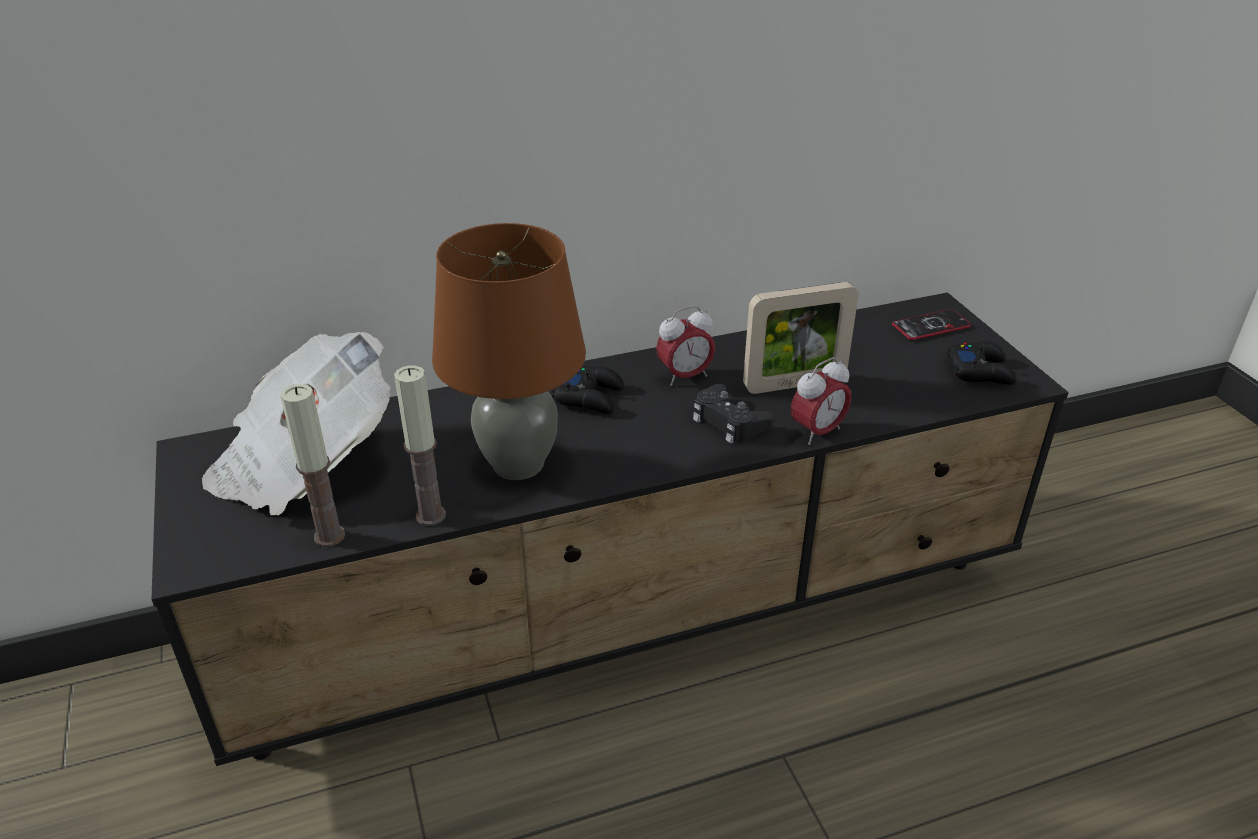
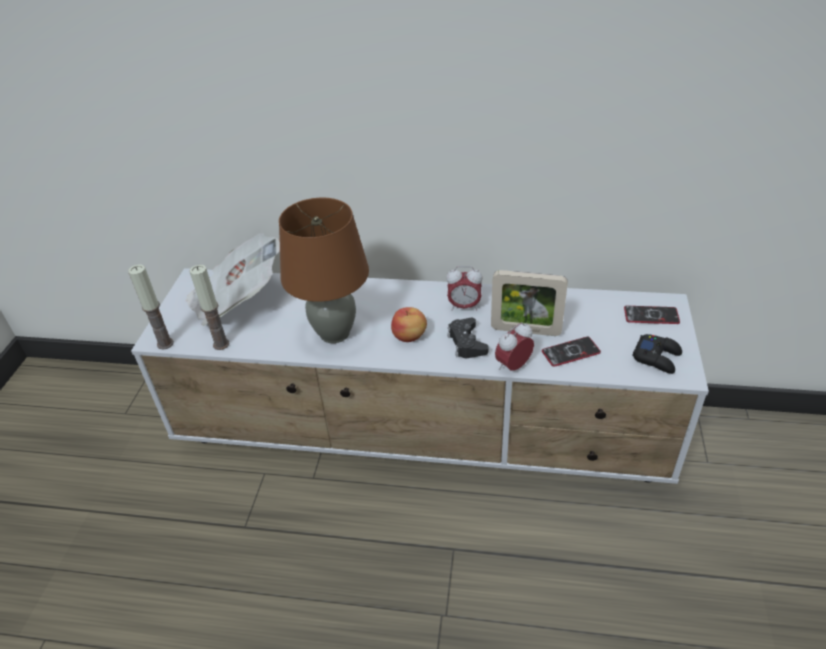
camera: 30 degrees right, 5 degrees up
(431, 515) = (273, 349): candle -> candle (165, 343)
(589, 396) = (401, 304): black game controller -> none
(633, 617) = (423, 437): black tv stand -> white tv stand
(640, 436) = (410, 336): none -> apple
(817, 432) = (513, 366): alarm clock -> alarm clock turned 150 degrees clockwise
(874, 394) = (570, 352): none -> phone

